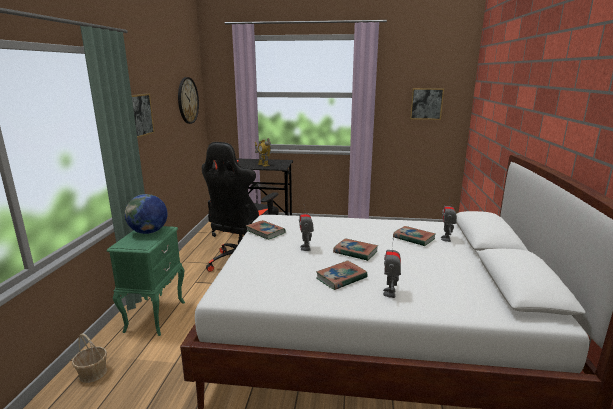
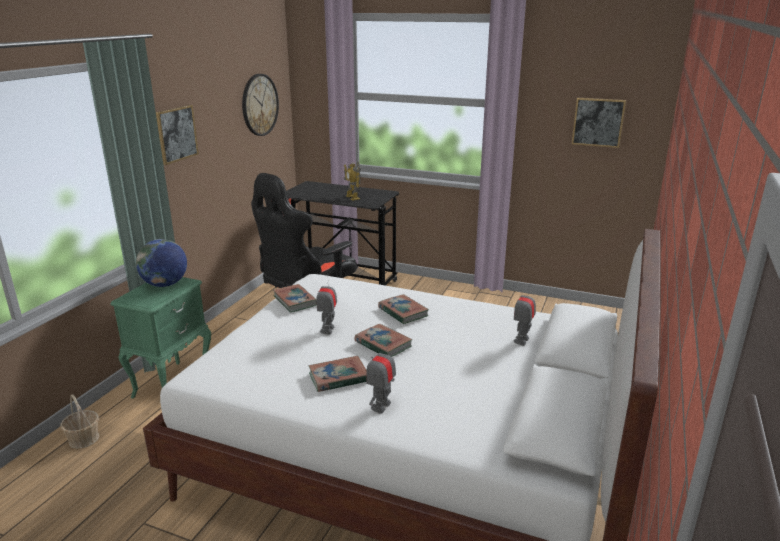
camera: 15 degrees right, 5 degrees up
(413, 238) = (476, 334): book -> book (403, 312)

